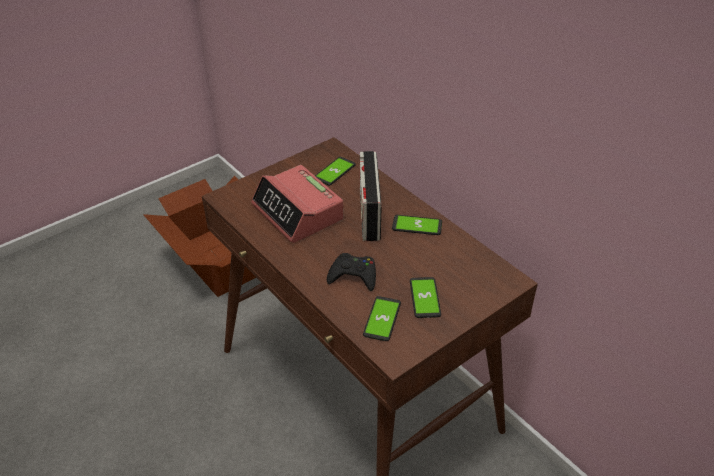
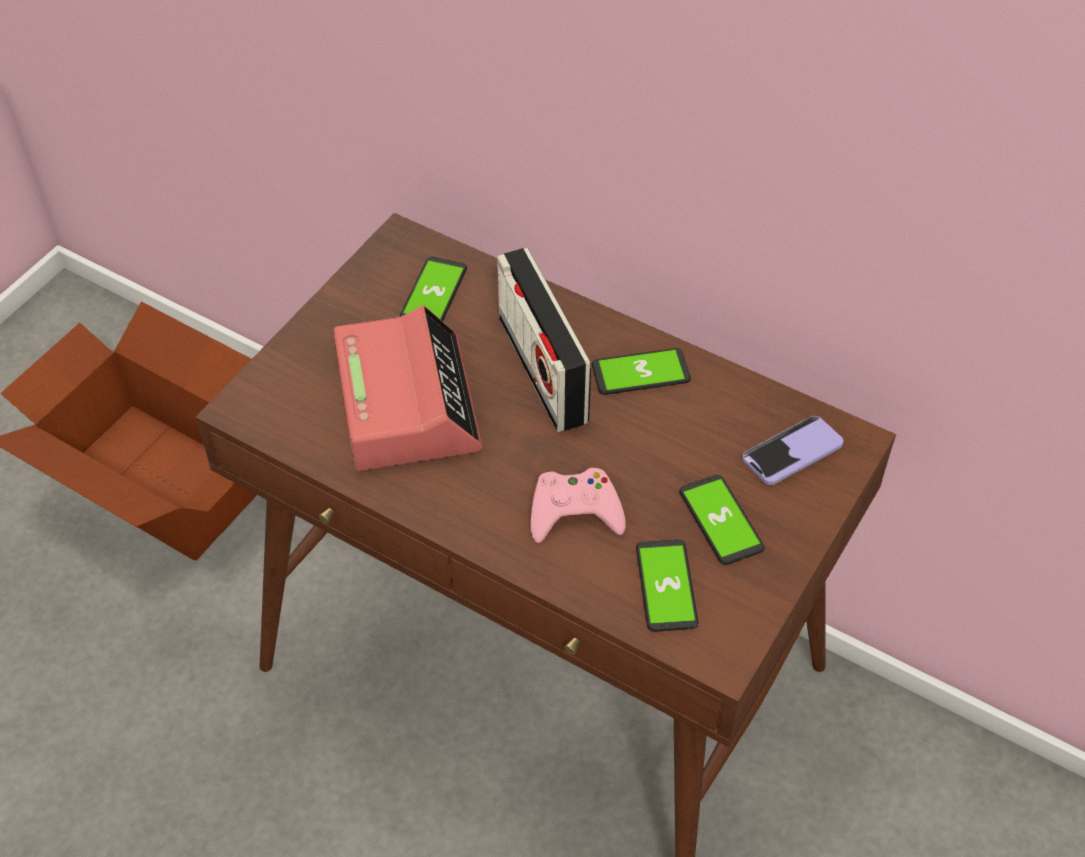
camera: 20 degrees left, 10 degrees up
(298, 212) = (407, 404): alarm clock -> alarm clock turned 135 degrees counterclockwise
(353, 276) = (575, 511): black game controller -> pink game controller
(477, 278) = (792, 452): none -> phone

